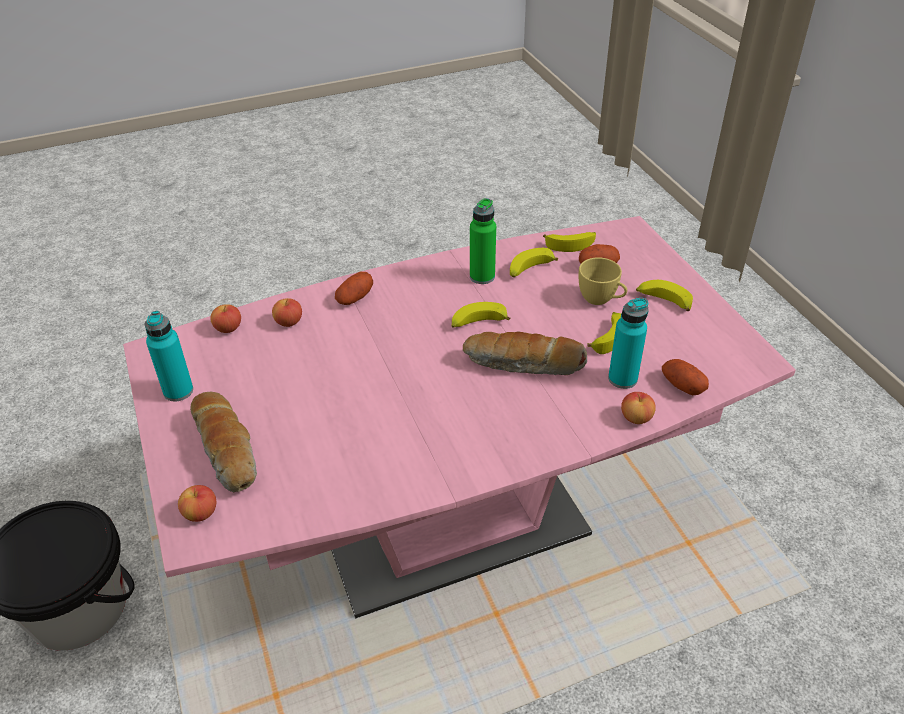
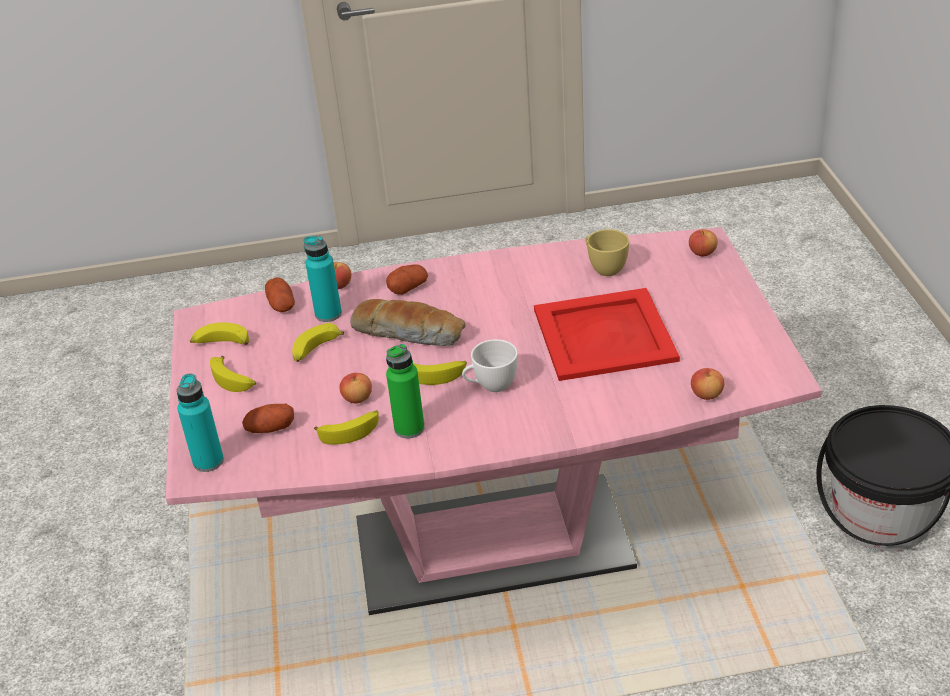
camera: 165 degrees left, 5 degrees down
(178, 391) = (745, 337): turquoise bottle -> turquoise bottle (208, 461)
(228, 450) = (687, 289): bread -> none
(289, 322) = (639, 395): apple -> apple (357, 398)
(322, 382) = (605, 334): none -> red tray
(355, 298) = (563, 416): potato -> potato (408, 288)
(424, 318) = (491, 386): none -> white cup
(571, 244) = (281, 462): banana -> banana (221, 344)
(601, 300) = (295, 388): yellow cup -> yellow cup (604, 268)

